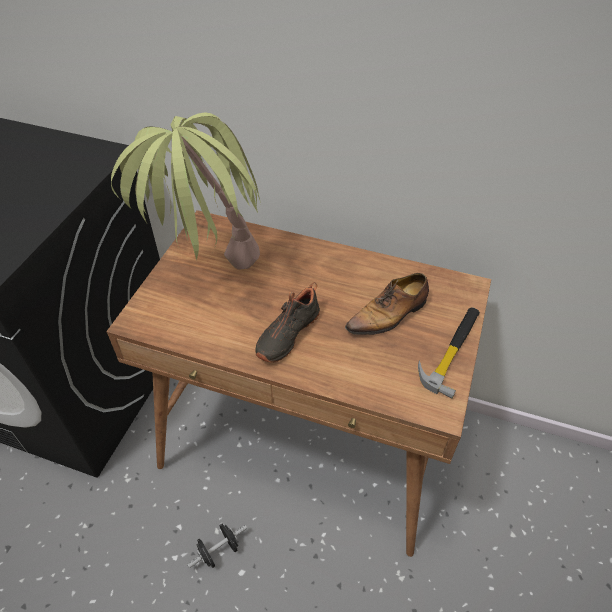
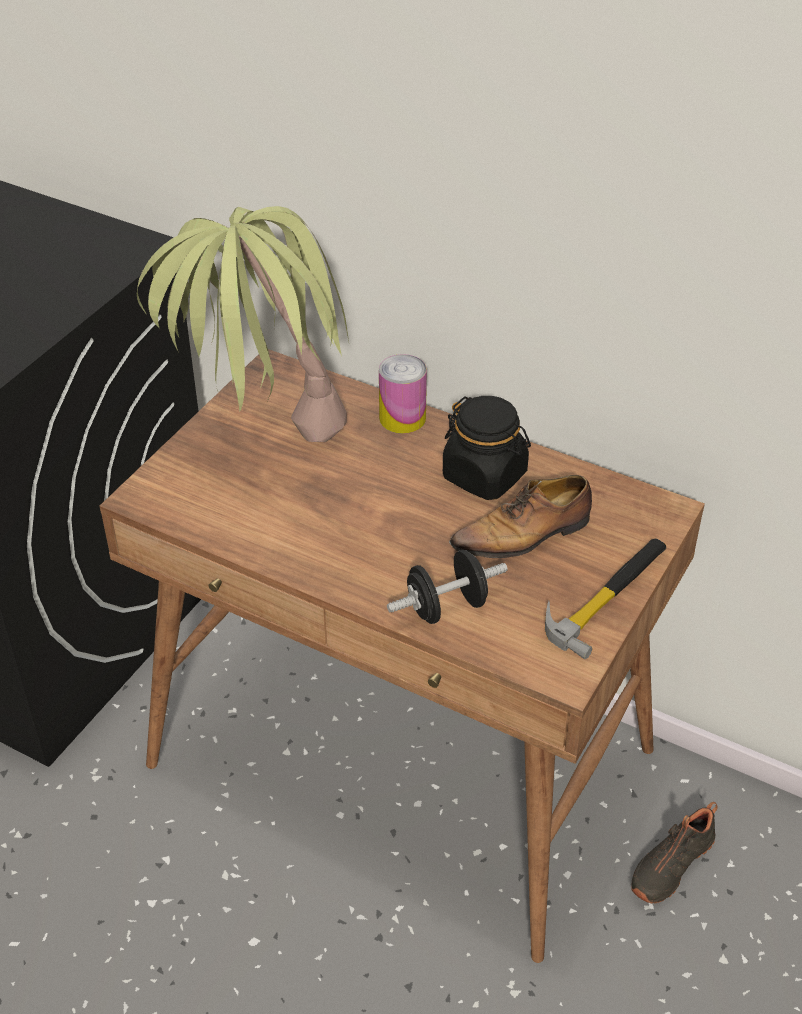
camera: 10 degrees right, 5 degrees down
(219, 550) = (223, 904): black dumbbell -> black dumbbell (446, 607)
(286, 333) = (362, 541): black shoe -> black shoe (669, 863)
(293, 246) = (402, 418): none -> can
(353, 278) = (485, 476): none -> black jar

